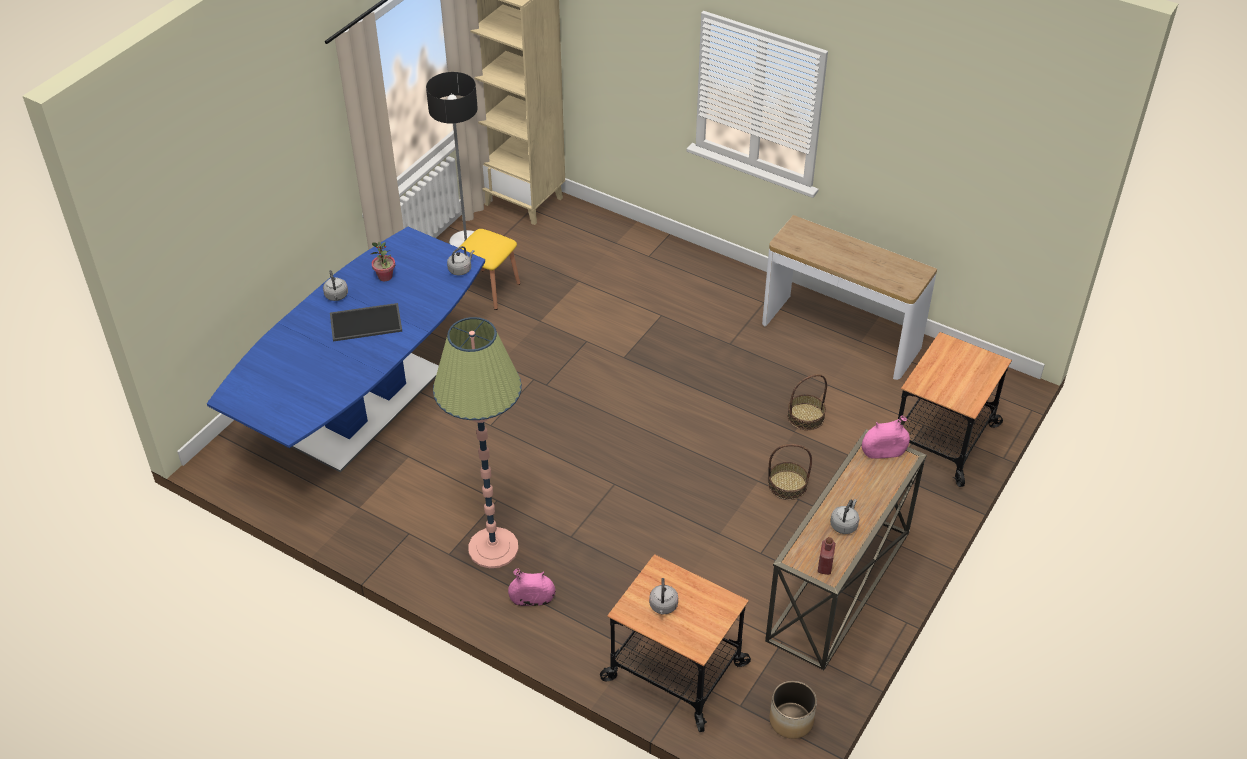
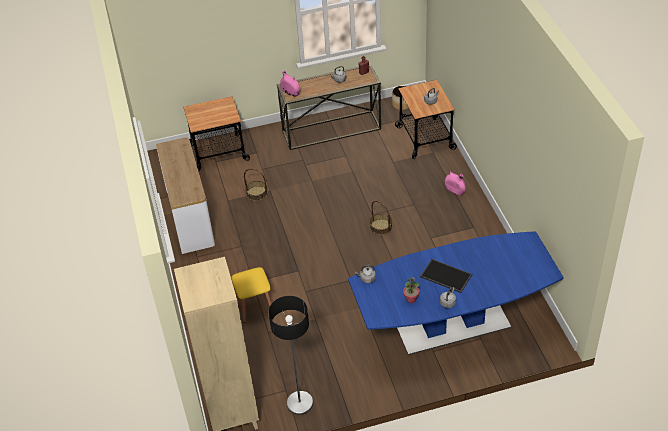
camera: 135 degrees left, 0 degrees up
(489, 289) = (320, 358): yellow stool -> yellow stool (254, 306)
(493, 548) = (452, 218): floor lamp -> none
(787, 485) = (302, 172): basket -> basket (381, 227)

